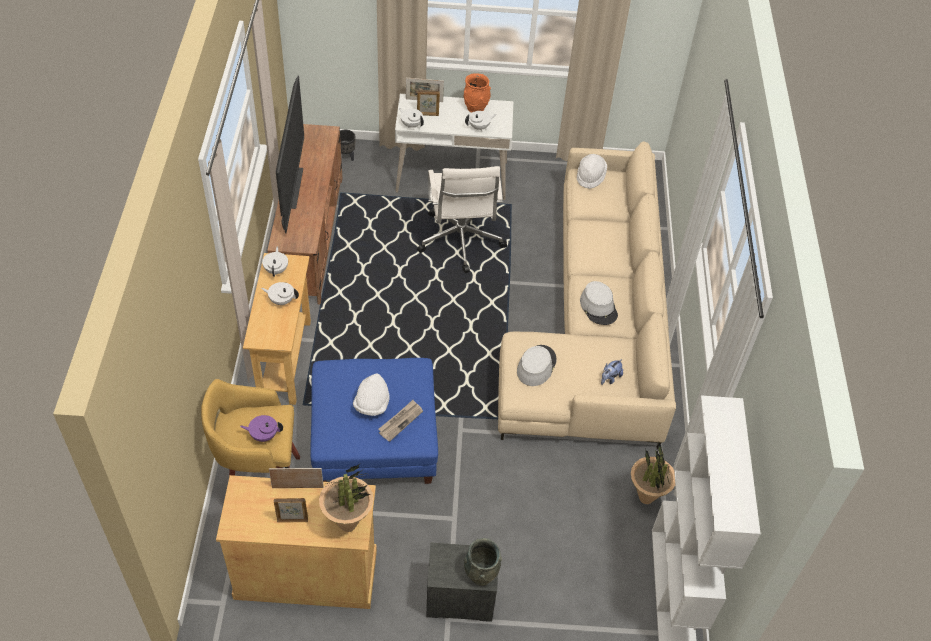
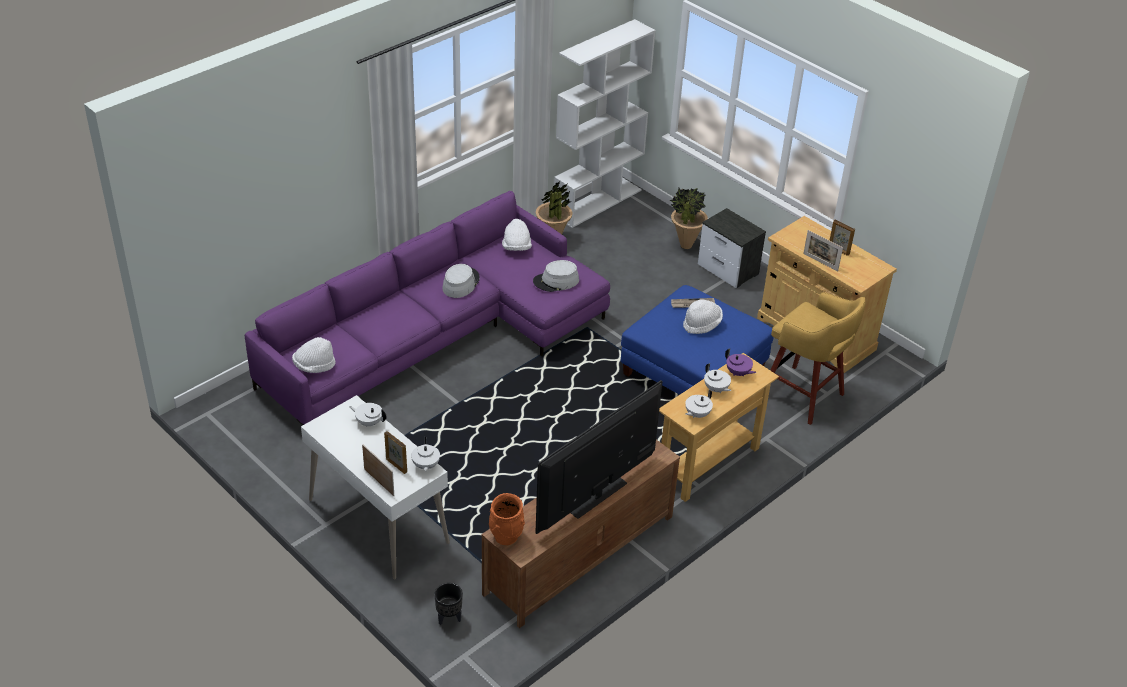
camera: 135 degrees left, 10 degrees down
(263, 435) = (812, 316): purple teapot -> purple teapot (738, 373)
(348, 524) = (804, 230): potted plant -> potted plant (685, 245)
(460, 242) = (453, 459): white office chair -> none
(476, 108) = (343, 442): orange vase -> orange vase (506, 536)
(480, 574) = (727, 218): grey vase -> none
(594, 324) = (439, 336): beige sofa -> purple sofa
(610, 378) = (516, 247): plush toy -> white hat

